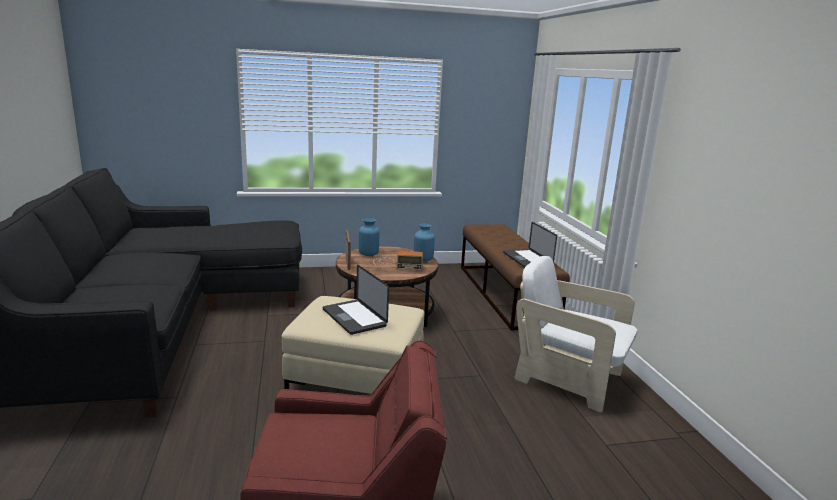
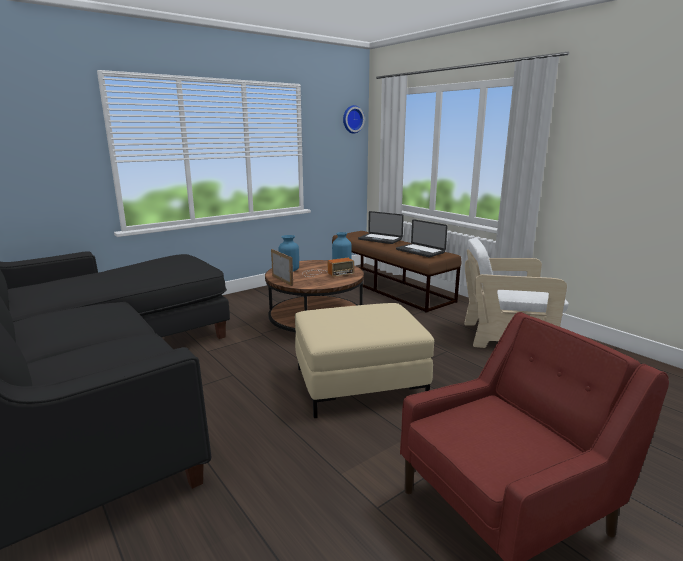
camera: 25 degrees left, 0 degrees up
(354, 318) = (359, 322): laptop -> laptop (380, 239)
(507, 98) = (352, 119): none -> wall clock

